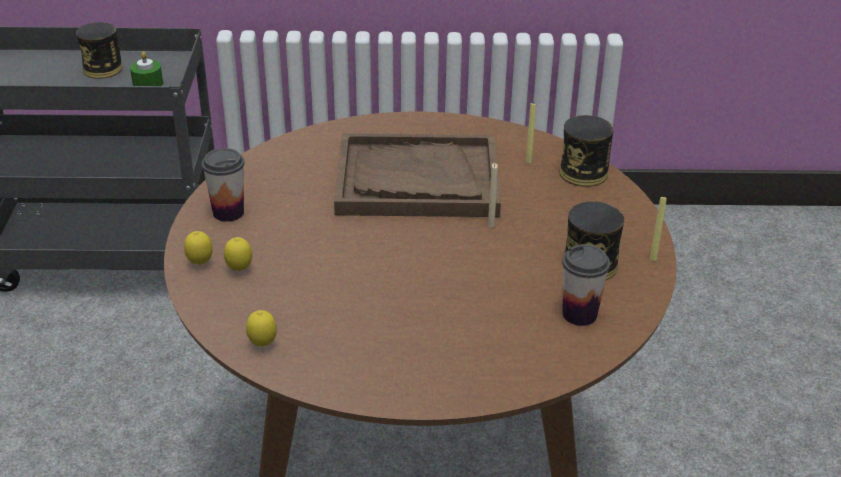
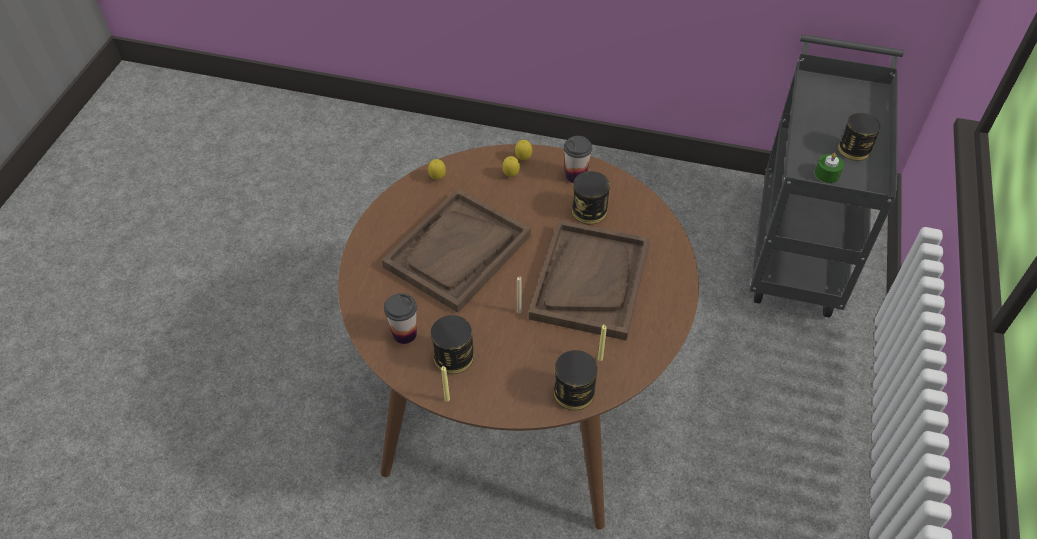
camera: 105 degrees right, 15 degrees up
(295, 194) = (589, 211): none -> can
(412, 294) = (458, 252): none -> brown tray

